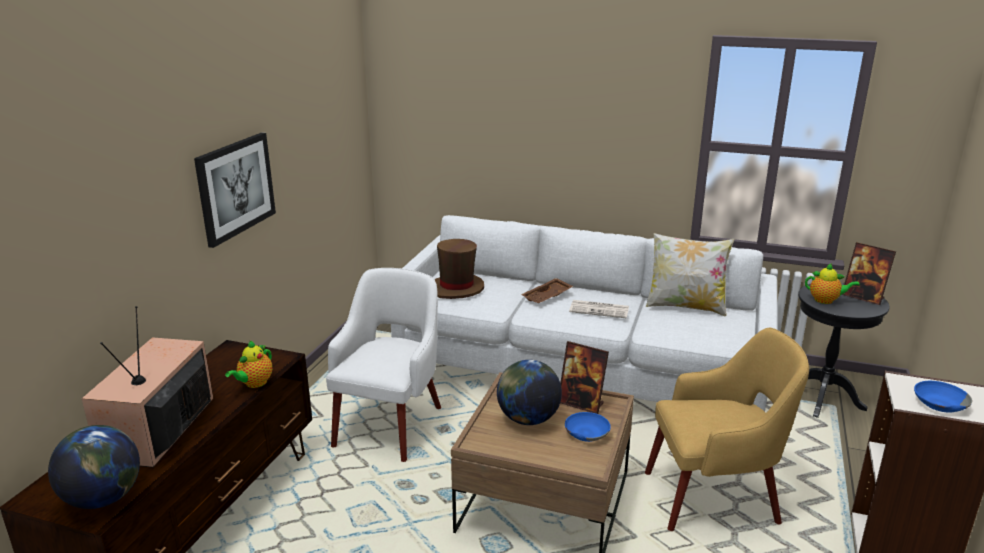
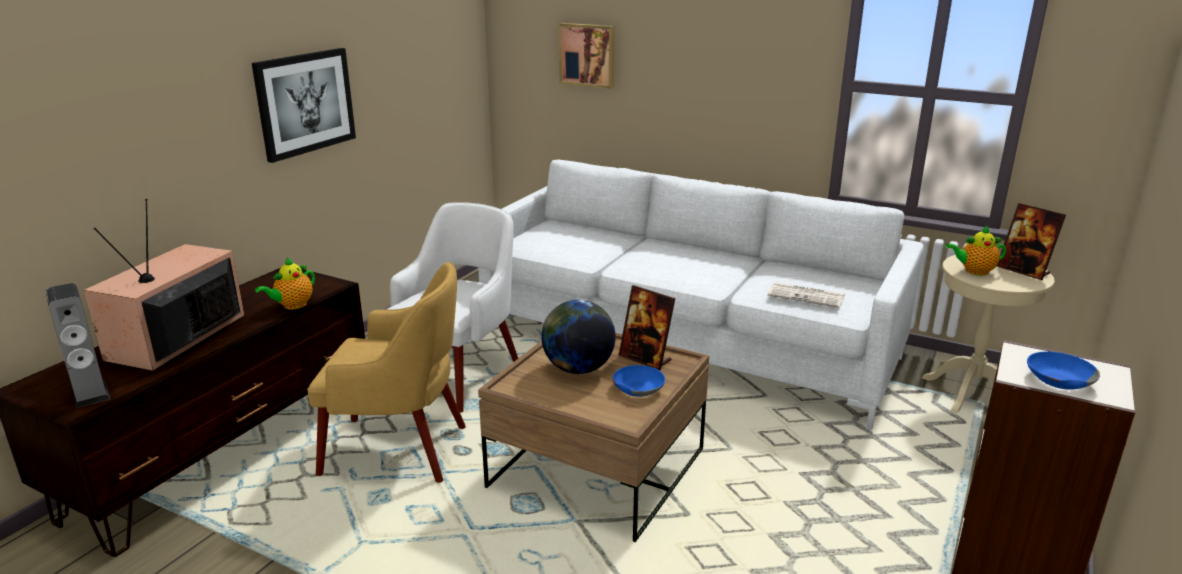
camera: 10 degrees right, 0 degrees up
(103, 498) = (90, 394): globe -> speaker
(457, 288) = (554, 237): brown hat -> none
(468, 119) = (588, 55): none -> picture
(547, 297) = (650, 251): brown tray -> none
(600, 309) = (704, 267): newspaper -> newspaper (807, 296)
(685, 306) = (807, 271): pillow -> none
(715, 498) = (798, 485): yellow armchair -> yellow armchair (399, 451)
(823, 398) = (971, 393): black side table -> beige side table
(826, 300) = (974, 271): teapot -> teapot turned 150 degrees clockwise

